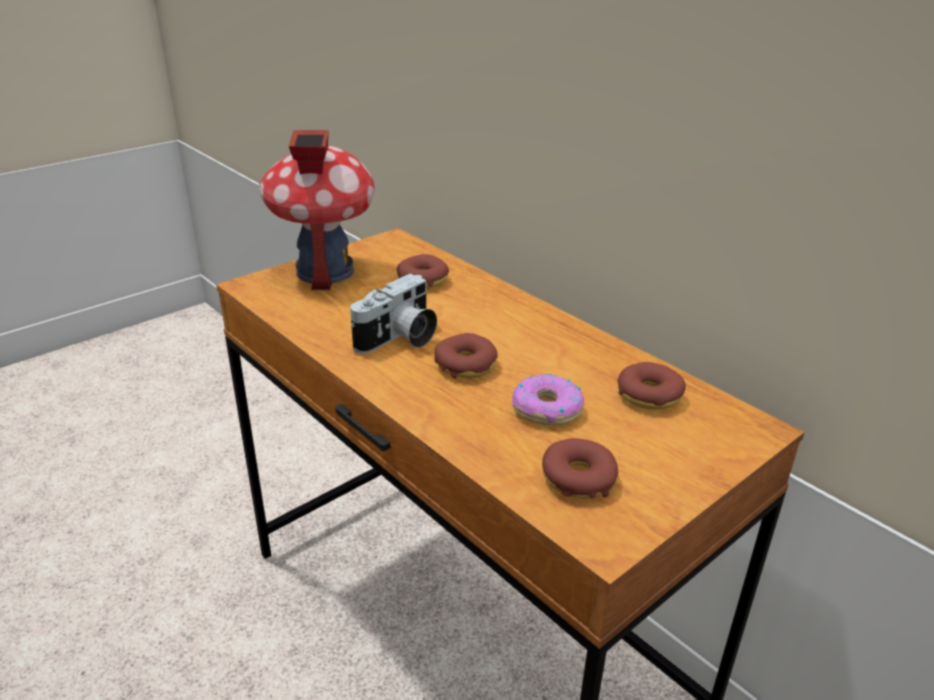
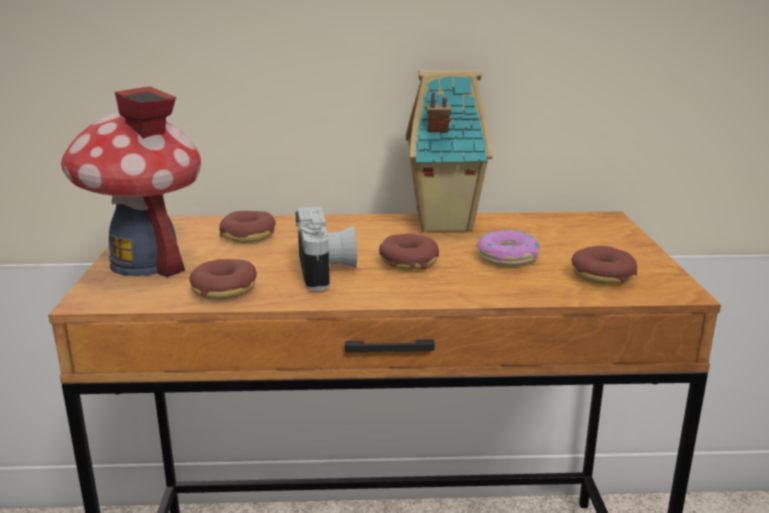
camera: 50 degrees left, 10 degrees down
(581, 344) = (442, 223): none -> toy house
(648, 395) = (533, 228): donut -> donut (224, 290)

